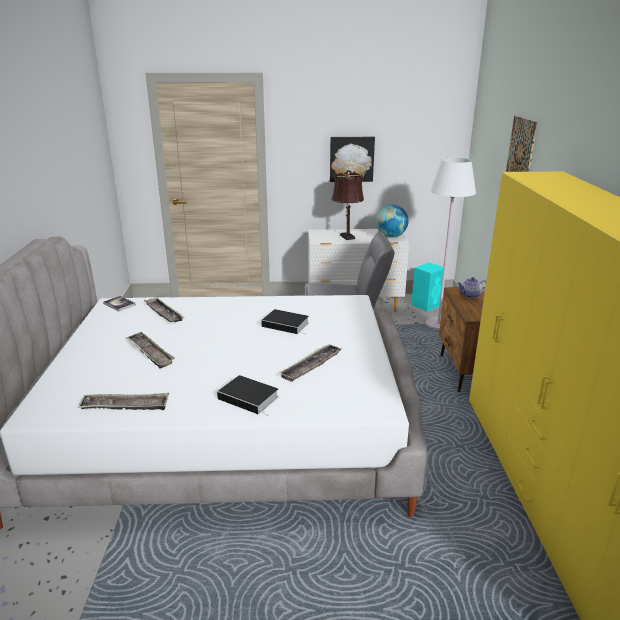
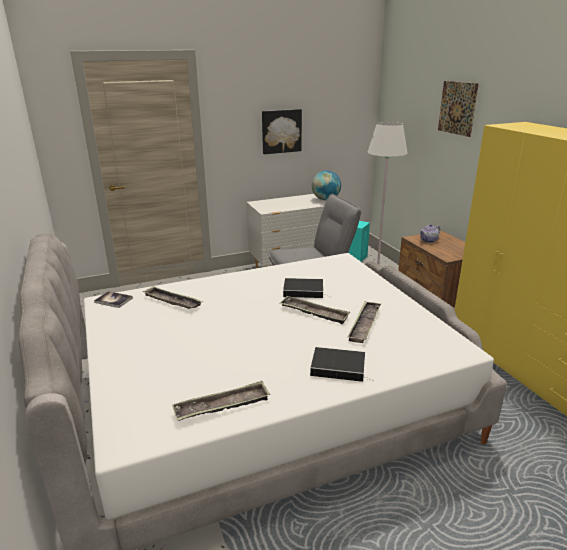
camera: 20 degrees left, 0 degrees up
(150, 353) = (196, 344): tray -> tray (314, 313)
(346, 236) = (288, 204): brown table lamp -> none

